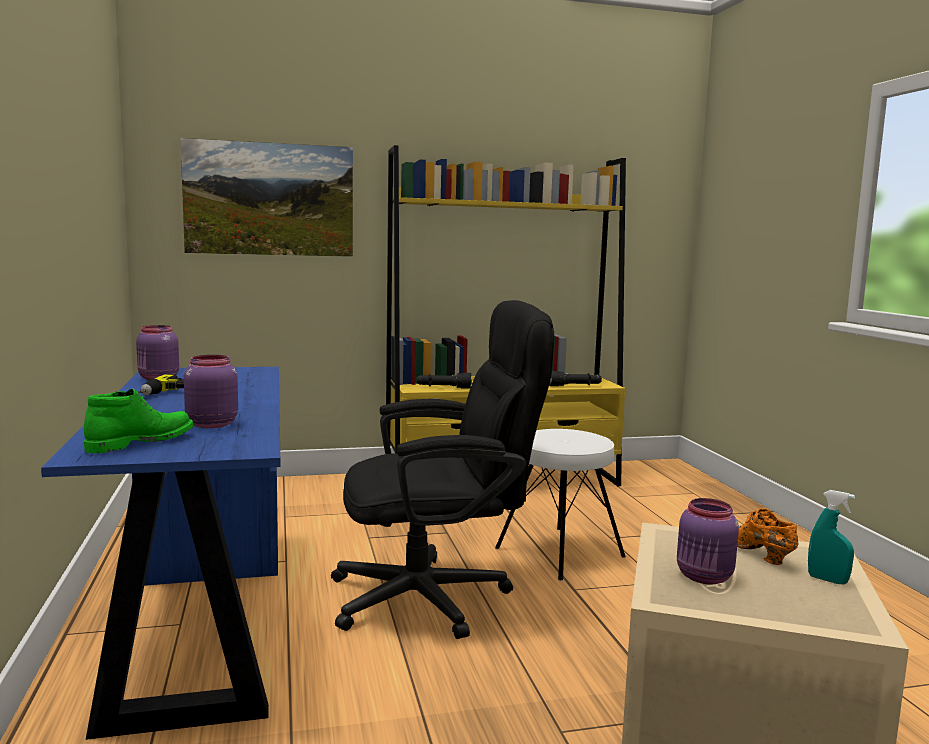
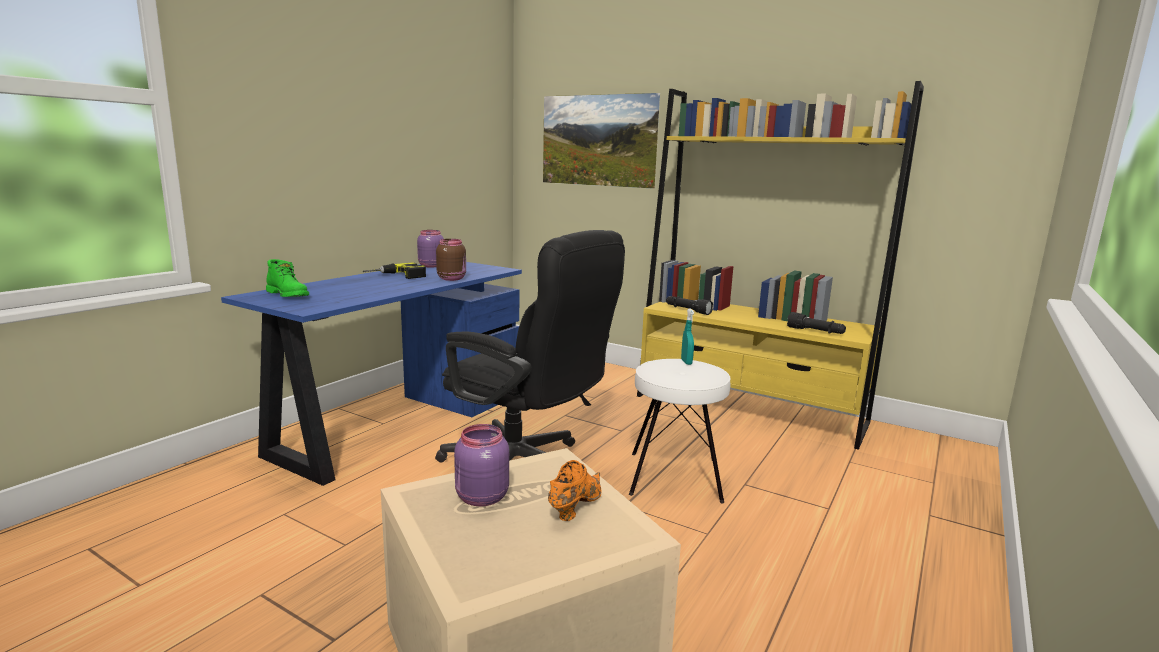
camera: 45 degrees right, 5 degrees up
(140, 442) = (289, 295): green boot -> green boot turned 45 degrees clockwise
(210, 424) = (348, 293): purple jar -> none
(252, 387) = (452, 278): none -> brown jar
(827, 580) = (562, 550): turquoise spray bottle -> turquoise spray bottle (686, 362)

